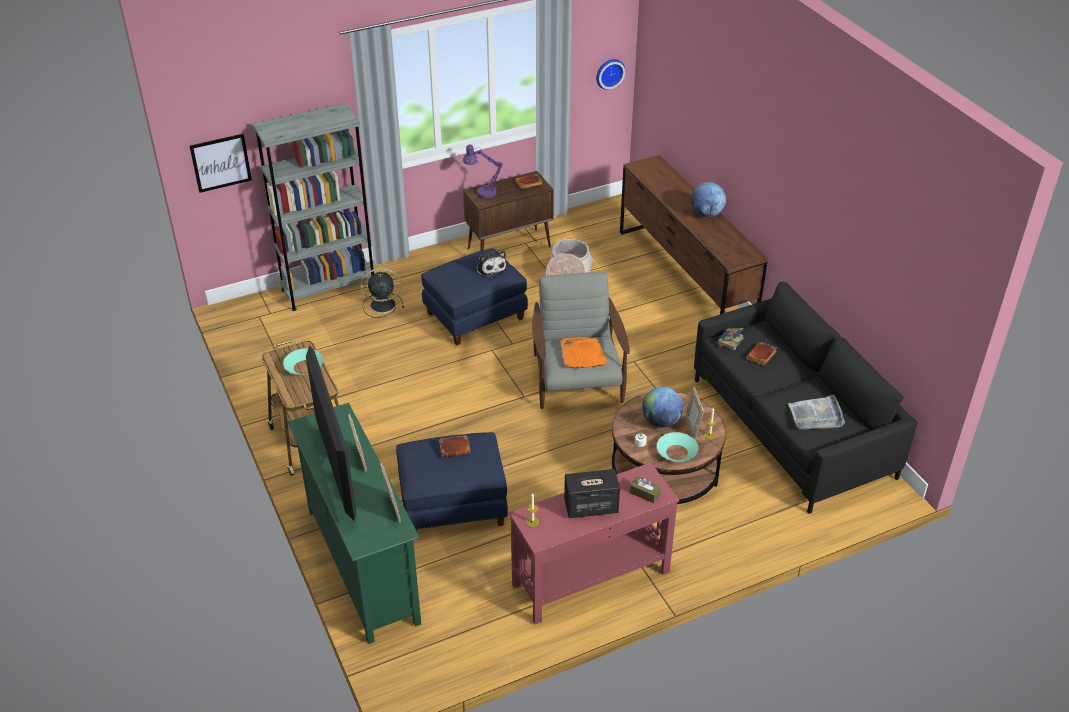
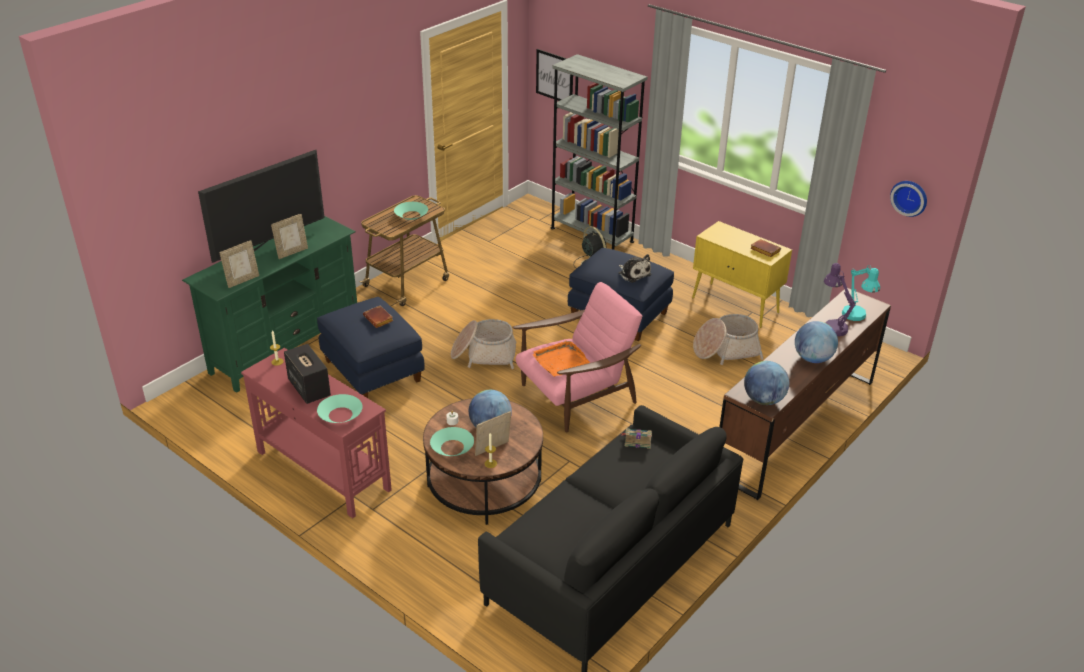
camera: 65 degrees right, 5 degrees down
(478, 420) = (484, 354): none -> basket
(482, 193) = (723, 231): purple table lamp -> purple table lamp (832, 326)
(490, 268) = (633, 273): plush toy -> plush toy turned 75 degrees counterclockwise
(510, 247) = (736, 305): brown cabinet -> yellow cabinet
(577, 381) = (575, 396): grey armchair -> pink armchair
(644, 493) = (340, 415): brown tissue box -> turquoise bowl
(666, 175) = (856, 317): none -> turquoise table lamp
(744, 254) = (763, 400): none -> globe
(762, 356) = (629, 468): brown book -> none
(816, 415) = (557, 528): grey tray -> none

